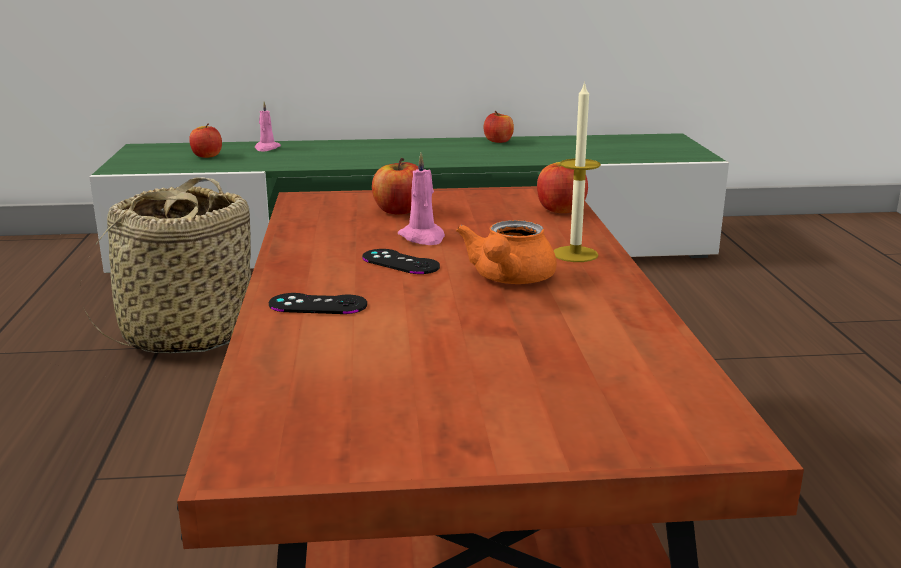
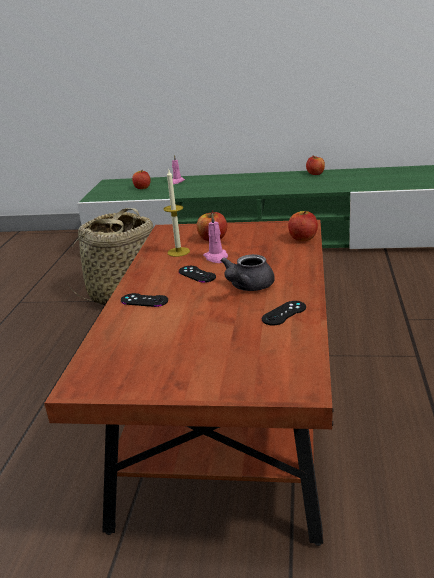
camera: 15 degrees right, 5 degrees up
(508, 279) = (247, 287): orange teapot -> grey teapot
(575, 254) = (293, 270): candle -> candle (178, 252)
(603, 317) = (284, 313): none -> black game controller

